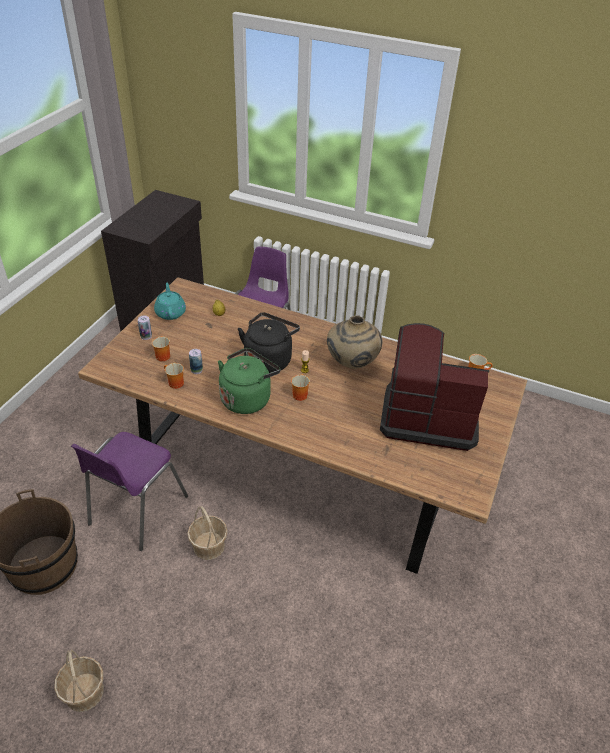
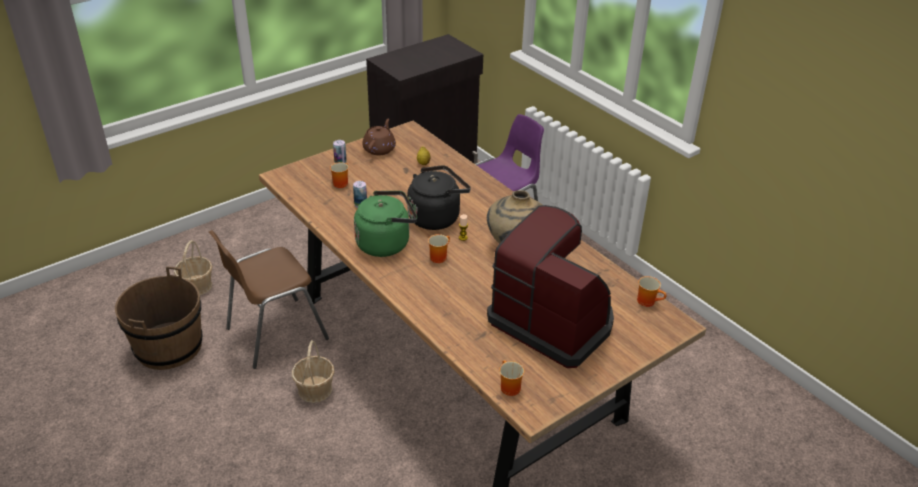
camera: 30 degrees right, 5 degrees down
(84, 692) = (128, 459): basket -> basket (197, 286)
(136, 511) = (274, 334): purple chair -> brown chair
(170, 312) = (379, 149): turquoise teapot -> brown teapot
(174, 383) = (331, 209): mug -> mug (508, 387)

